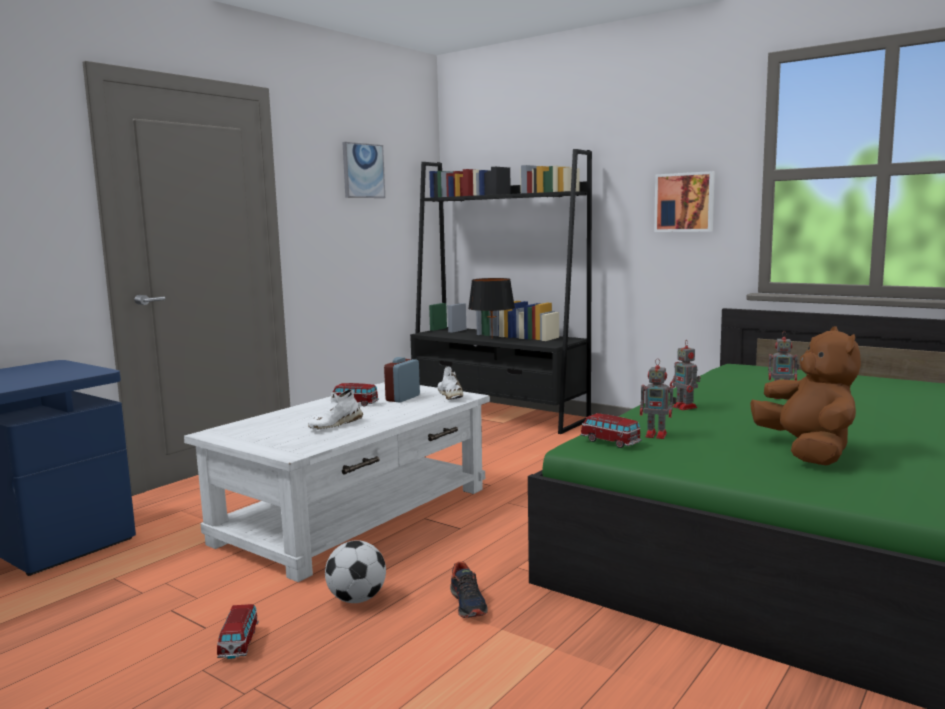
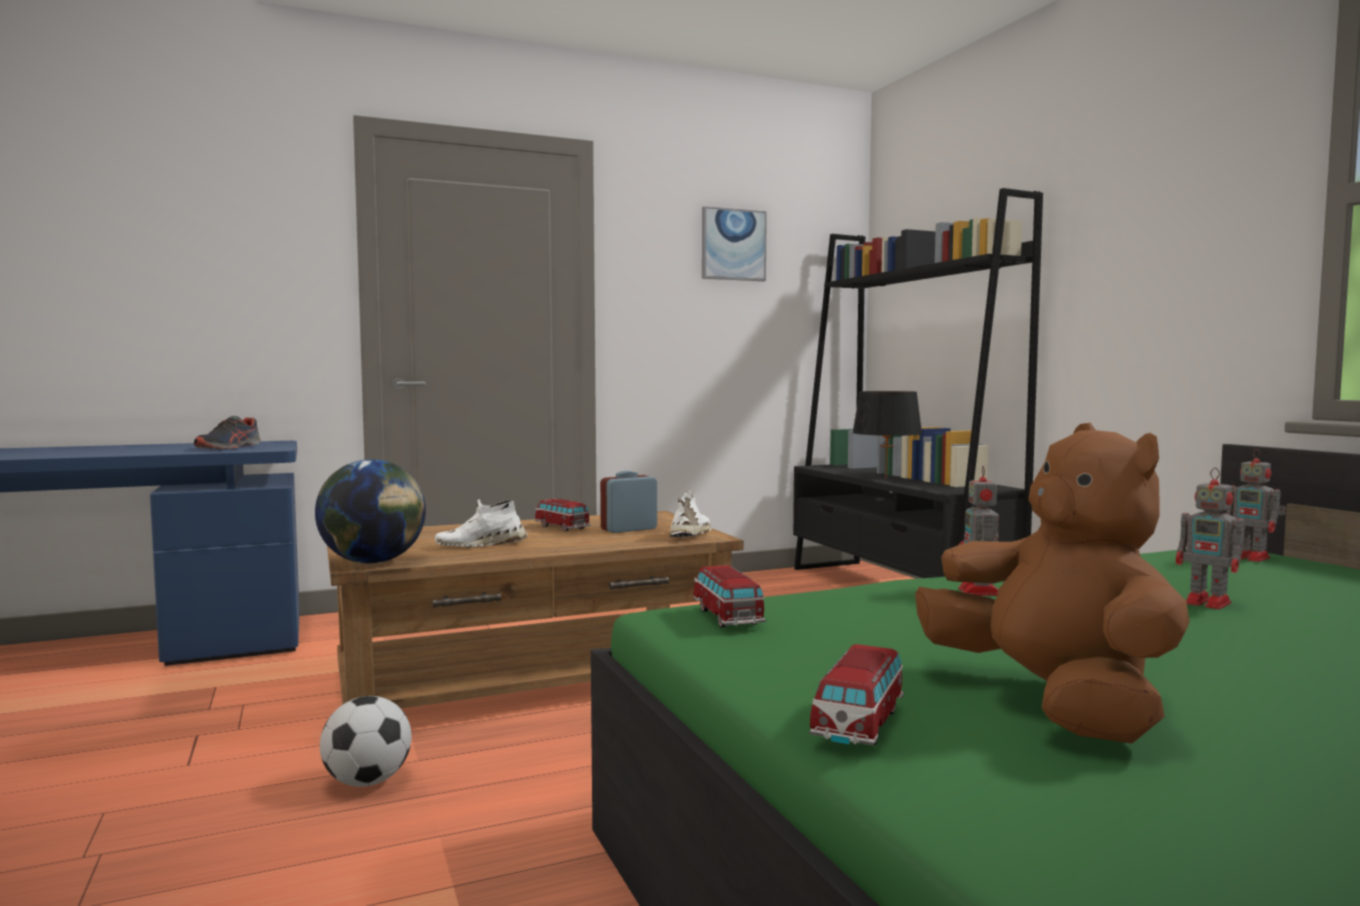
camera: 30 degrees right, 5 degrees down
(239, 643) = (180, 794): toy car -> toy car (858, 724)
(296, 450) = (373, 562): none -> globe
(354, 515) = (531, 678): white coffee table -> brown coffee table
(468, 604) = (472, 833): shoe -> shoe (229, 448)
(657, 435) = (827, 621): toy robot -> toy robot (1252, 558)
(685, 202) = (1185, 261): picture -> none
(807, 452) = (1052, 703): brown plush toy -> brown plush toy turned 45 degrees counterclockwise

